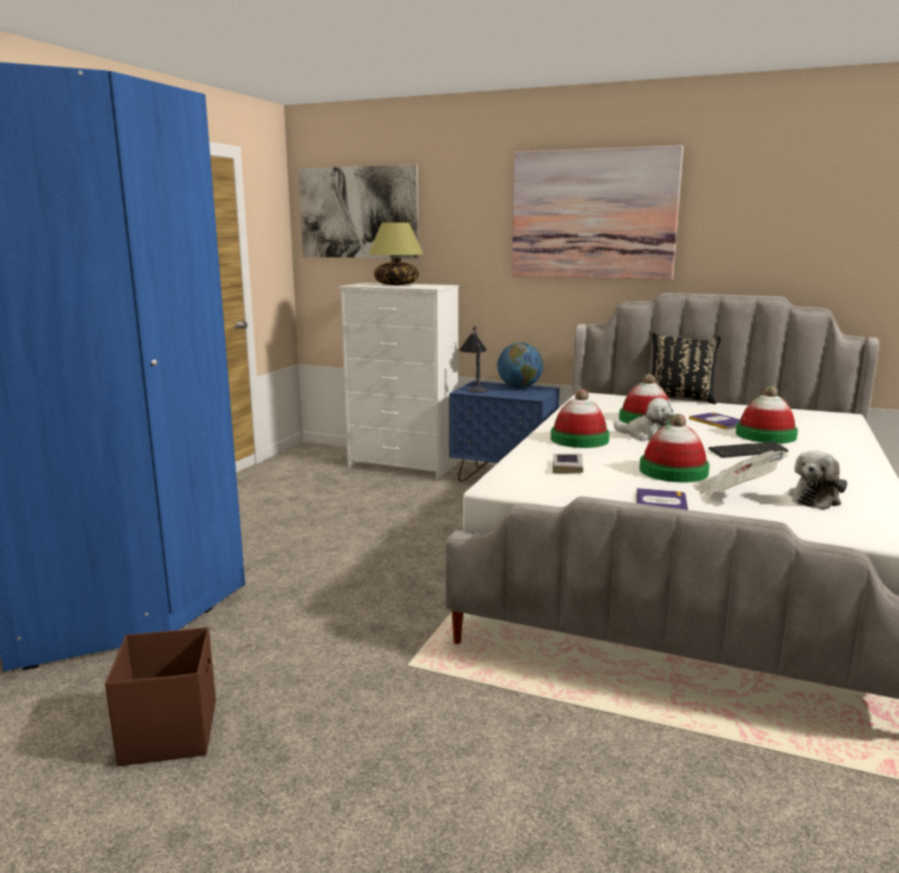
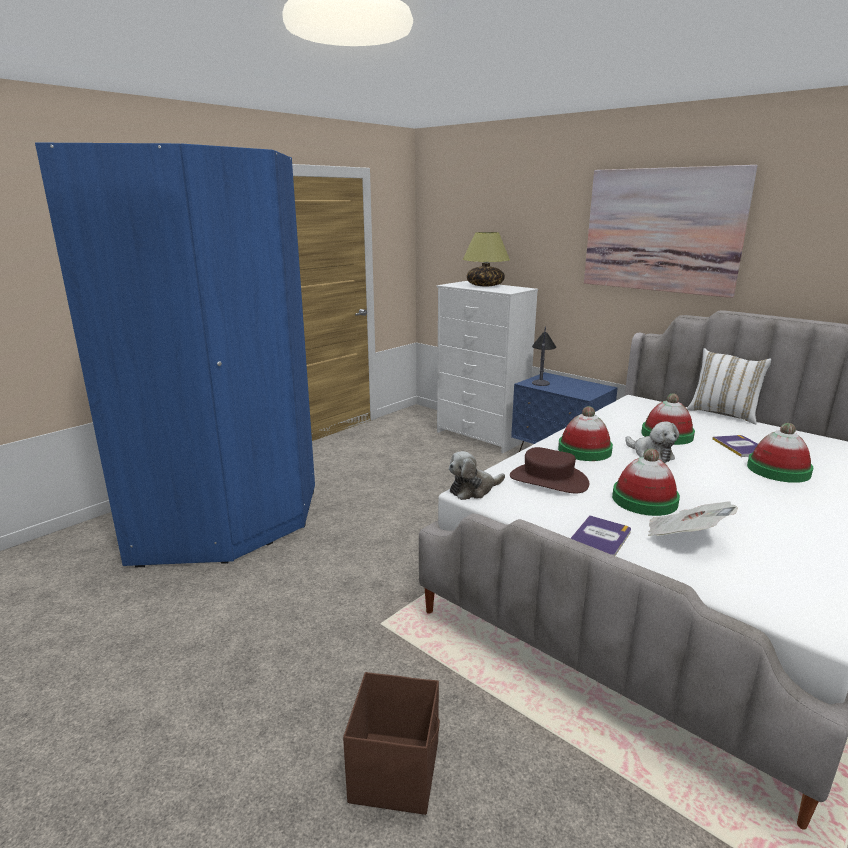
camera: 20 degrees right, 5 degrees up
(170, 731) = (193, 639): brown storage box -> brown storage box (396, 771)
(358, 212) = (465, 221): picture -> none
(519, 387) = (580, 383): globe -> none
(567, 467) = (548, 480): book -> brown hat
(680, 399) = (723, 414): black pillow -> white pillow
(748, 451) = (741, 487): keyboard -> none
(815, 499) = (767, 558): plush toy -> plush toy (473, 490)

